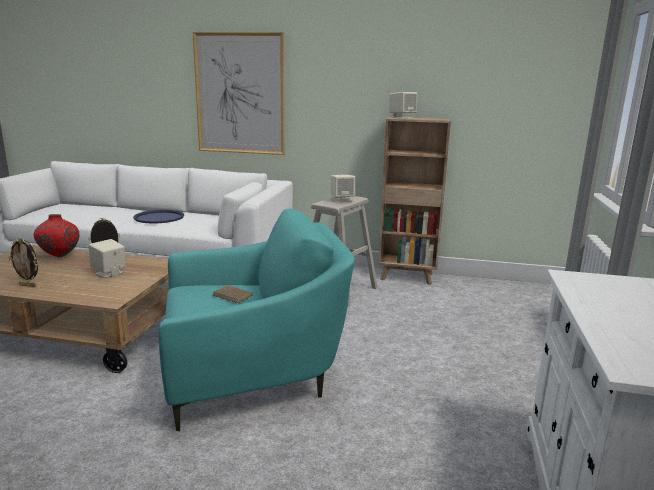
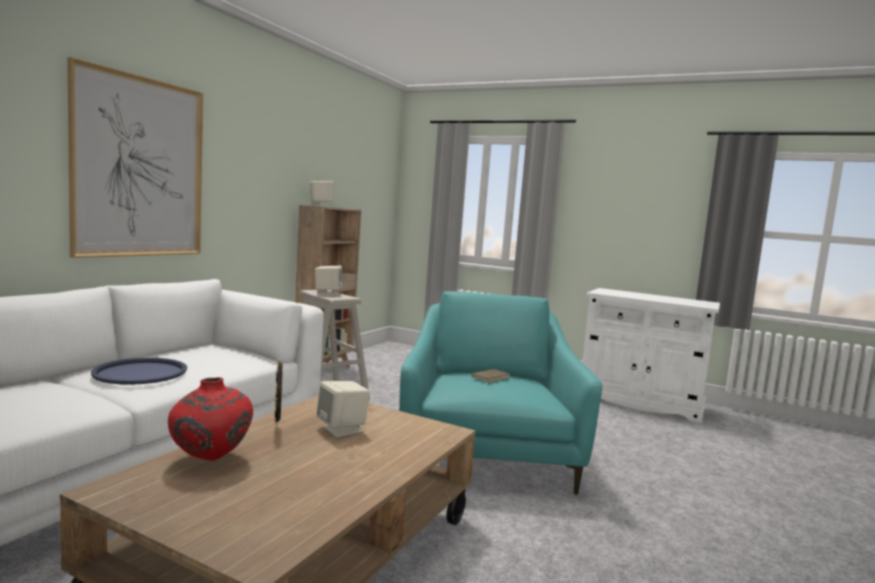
camera: 75 degrees left, 10 degrees down
(28, 285) = (354, 478): picture frame -> none

